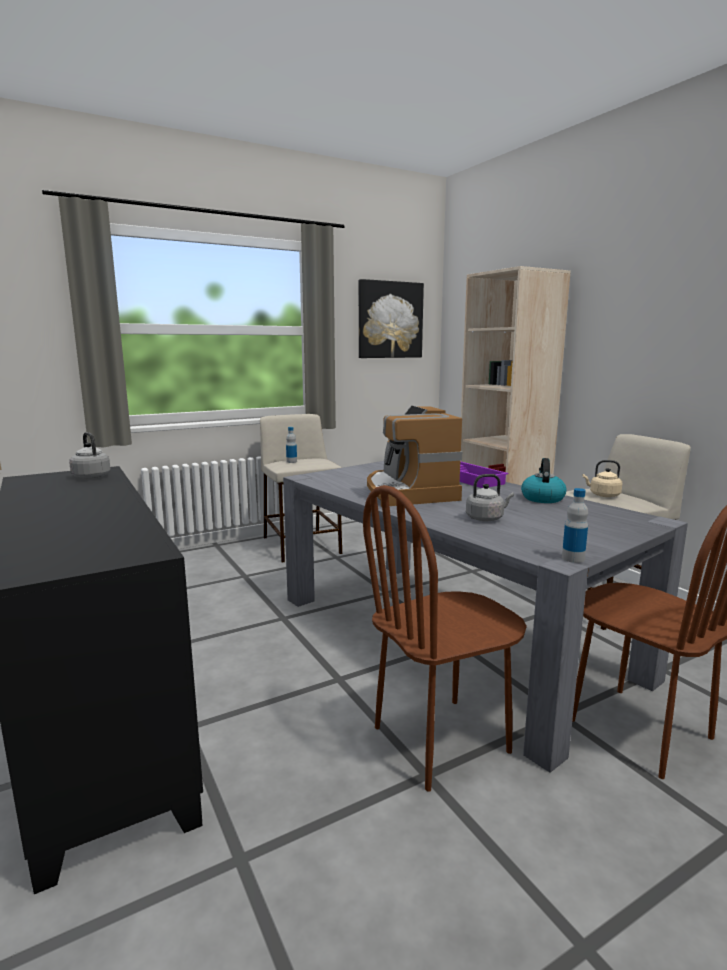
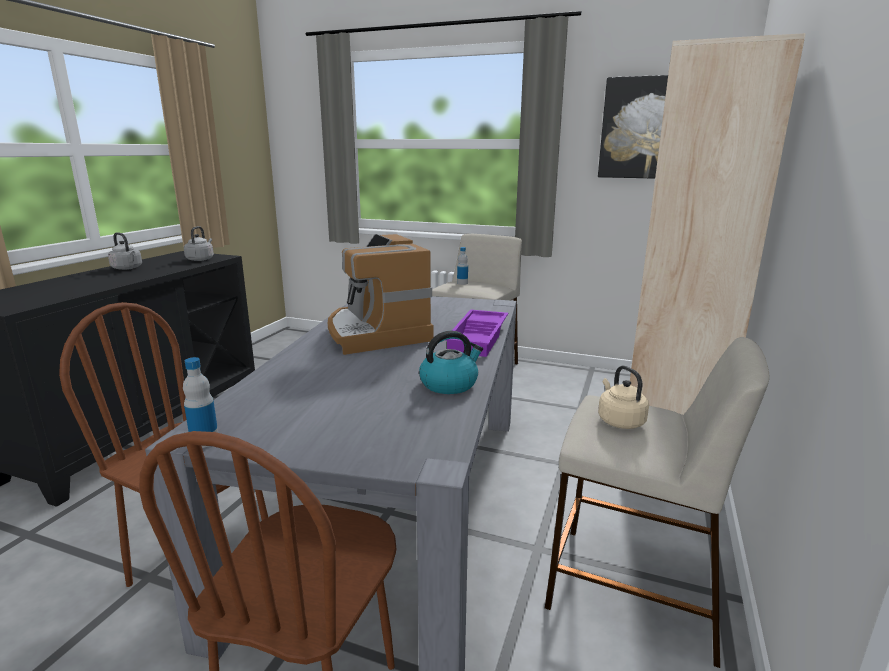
camera: 50 degrees right, 5 degrees up
(408, 492) = (376, 333): coffee machine -> coffee machine turned 60 degrees counterclockwise
(486, 518) = (321, 377): grey kettle -> grey kettle (128, 268)

